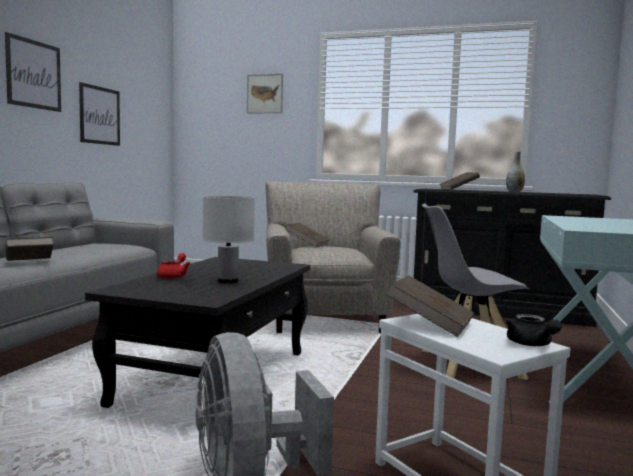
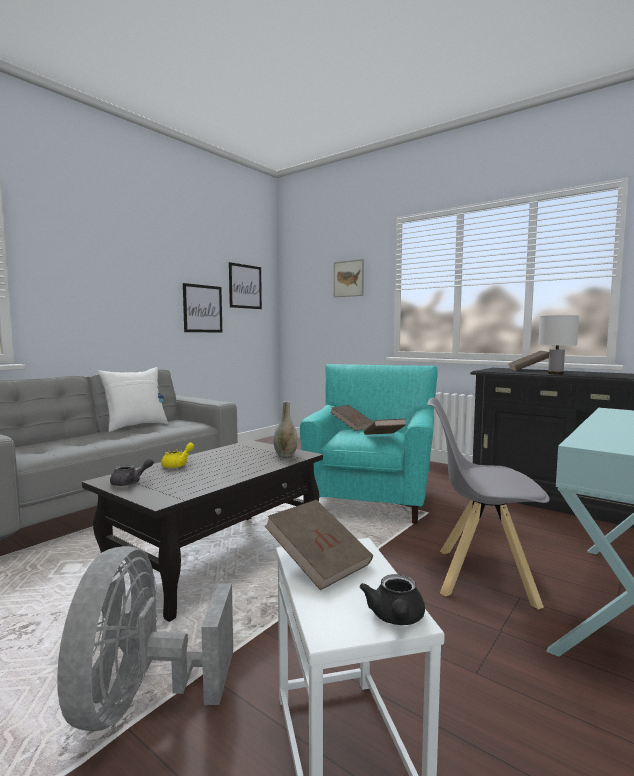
camera: 20 degrees right, 0 degrees up
(29, 263) = (91, 442): brown book -> brown book (384, 437)
(34, 74) = (140, 281): picture -> picture (245, 286)
(56, 249) = (135, 426): none -> white pillow
(147, 291) = (130, 482): none -> grey teapot
(173, 276) = (178, 465): red teapot -> yellow teapot
(228, 281) = (215, 474): white table lamp -> white table lamp (555, 373)
(325, 317) = (370, 498): beige armchair -> turquoise armchair
(514, 191) = (591, 373): grey vase -> grey vase (285, 455)

